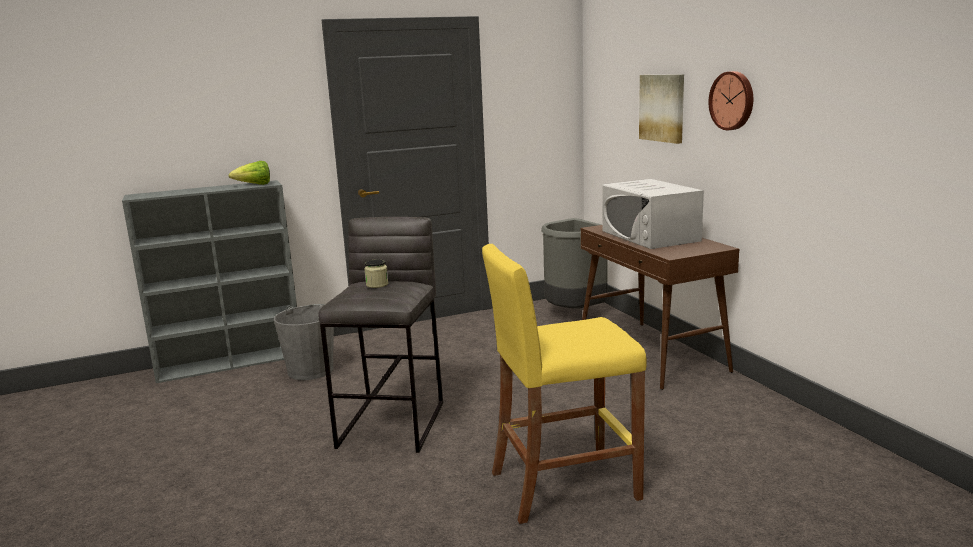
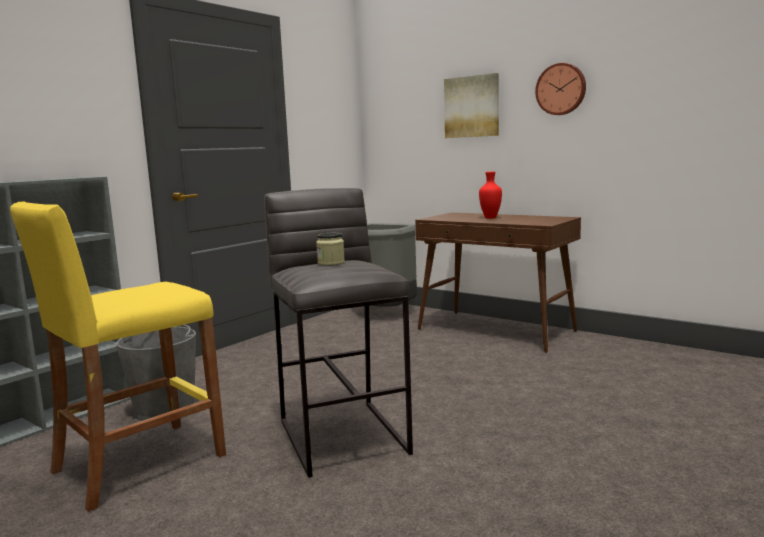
camera: 30 degrees left, 5 degrees down
(254, 185) = (66, 178): lettuce -> none
(563, 485) = (592, 442): yellow stool -> yellow stool (138, 463)
(650, 236) = (491, 218): white microwave -> red vase

